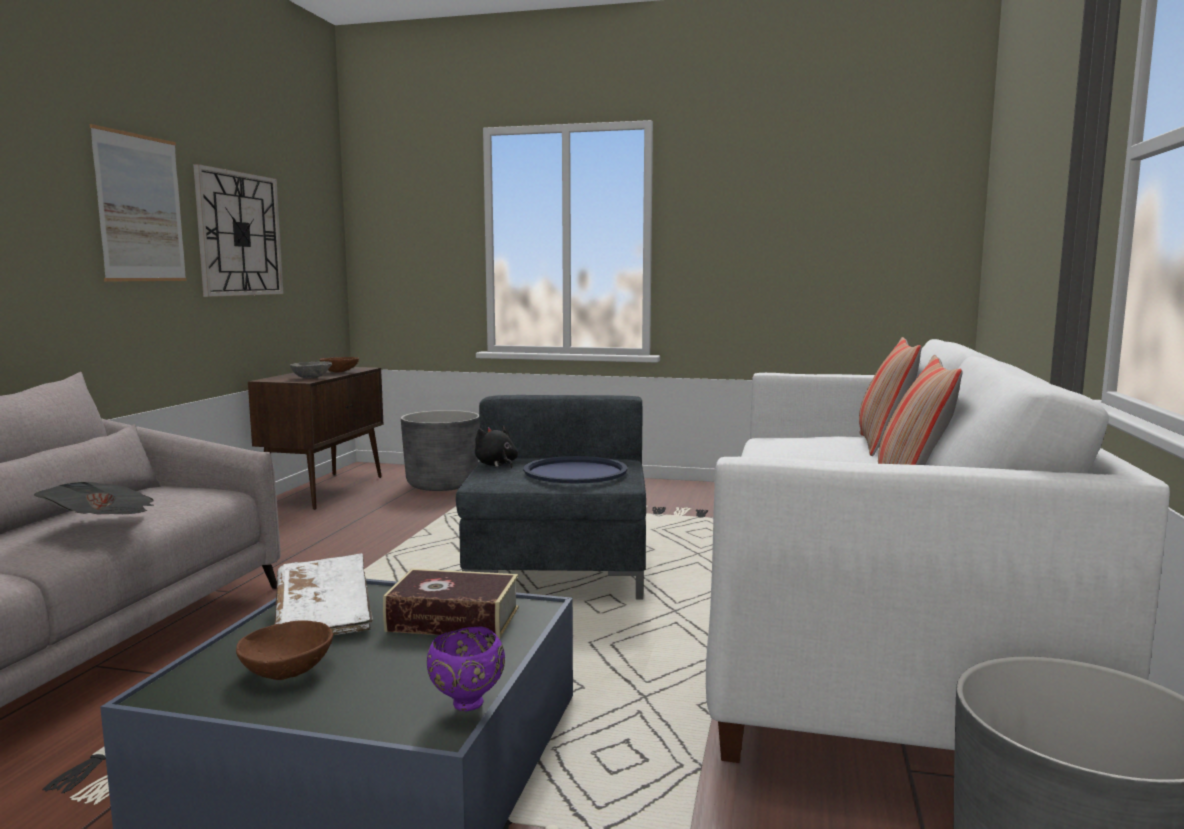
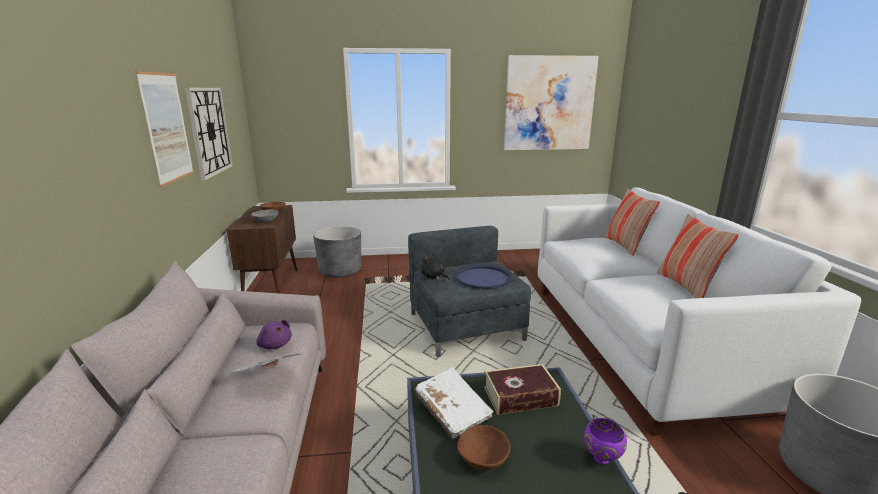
camera: 20 degrees left, 10 degrees up
(162, 503) = (274, 345): none -> purple plush toy
(836, 209) = (549, 104): none -> picture

